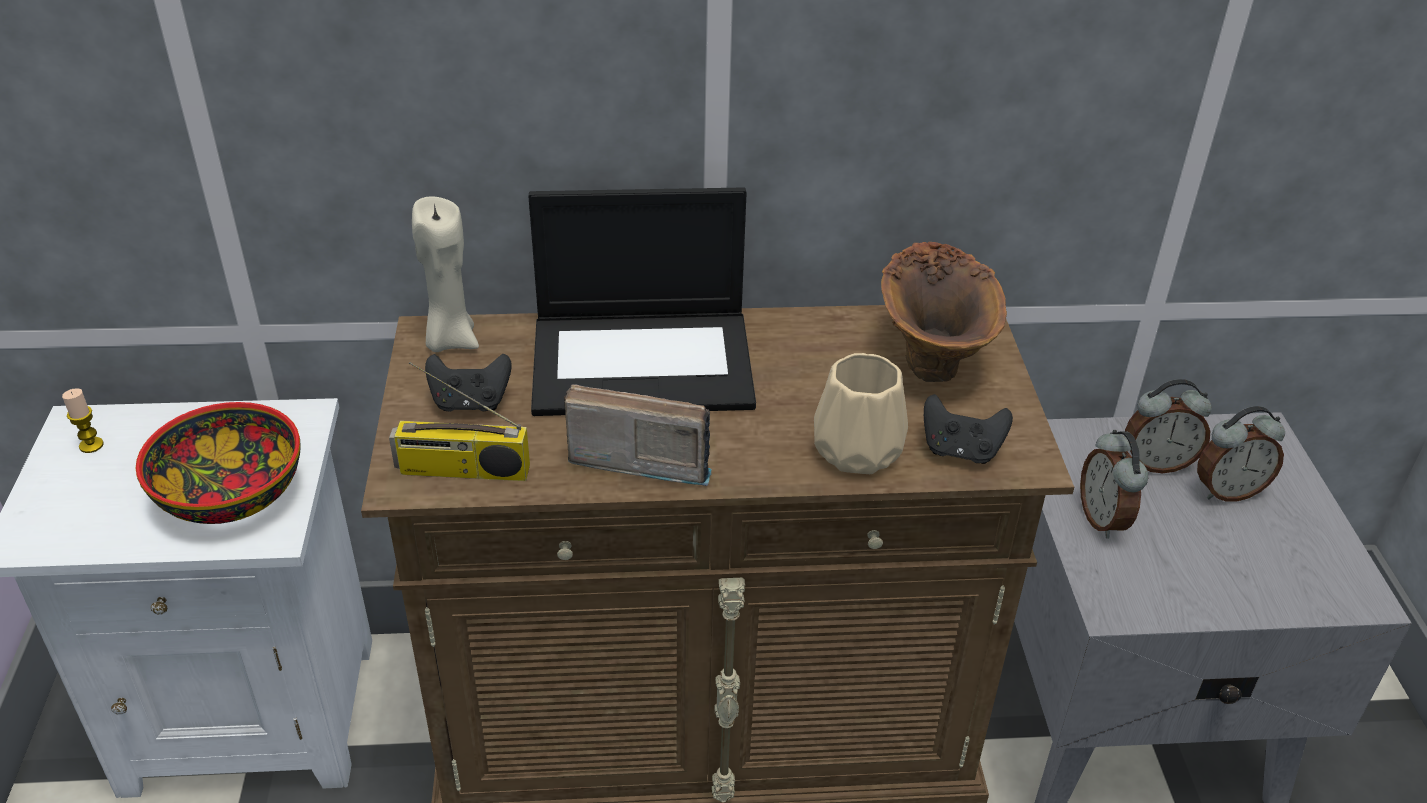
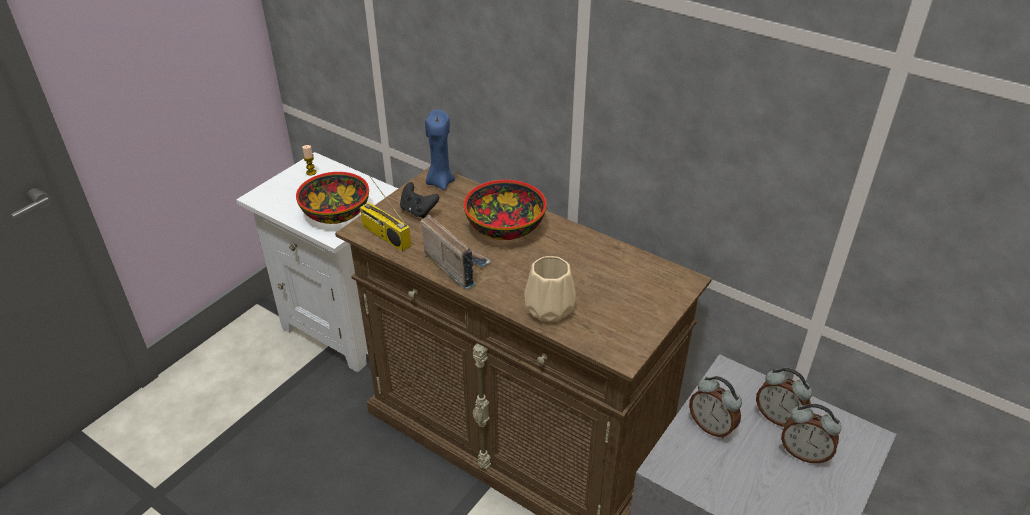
camera: 40 degrees right, 0 degrees up
(450, 340) = (440, 182): beige candle -> blue candle
(645, 361) = (506, 227): laptop -> bowl
(934, 357) = (641, 287): brown vase -> none
(960, 451) = (597, 333): black game controller -> none
(1103, 519) = (711, 426): alarm clock -> alarm clock turned 75 degrees counterclockwise

